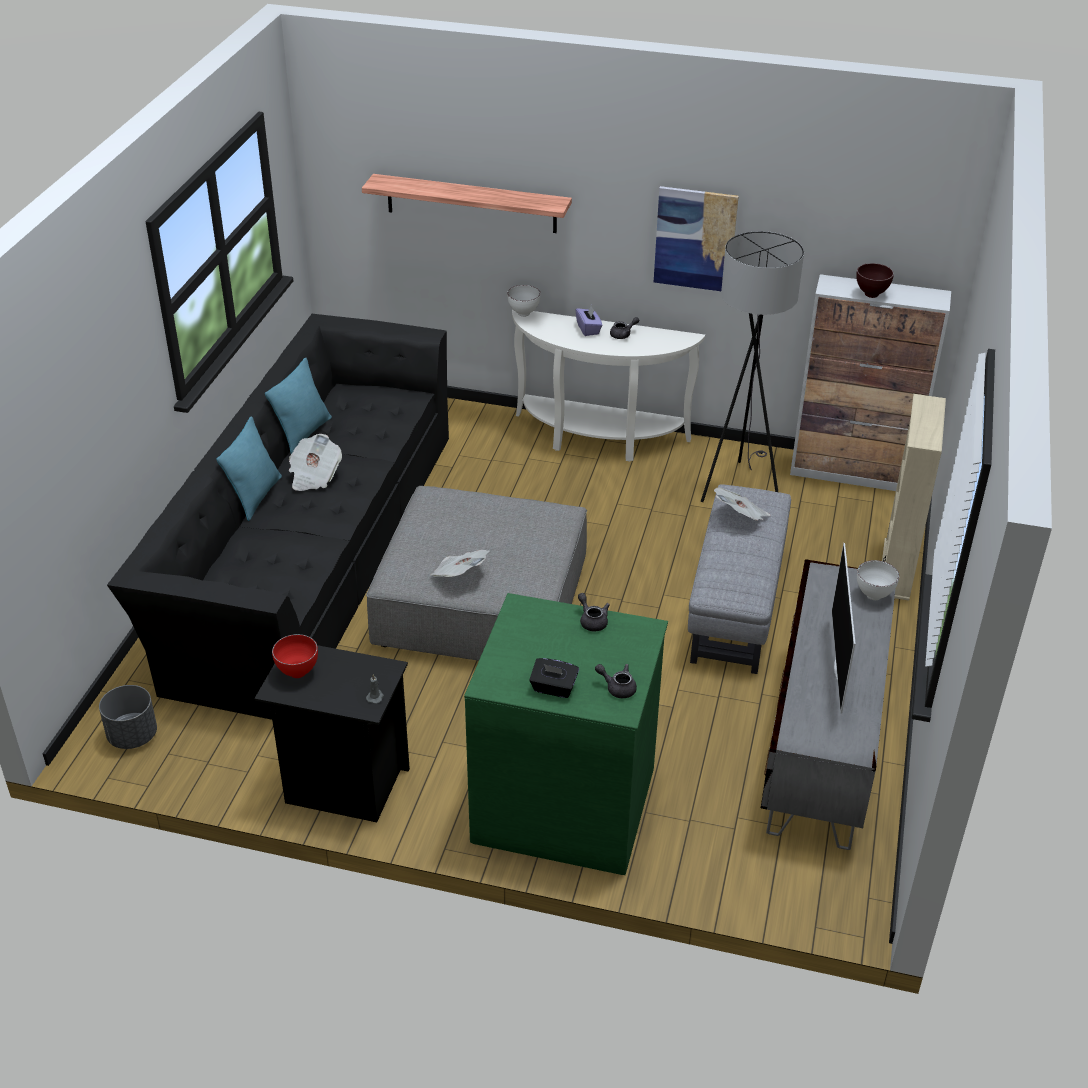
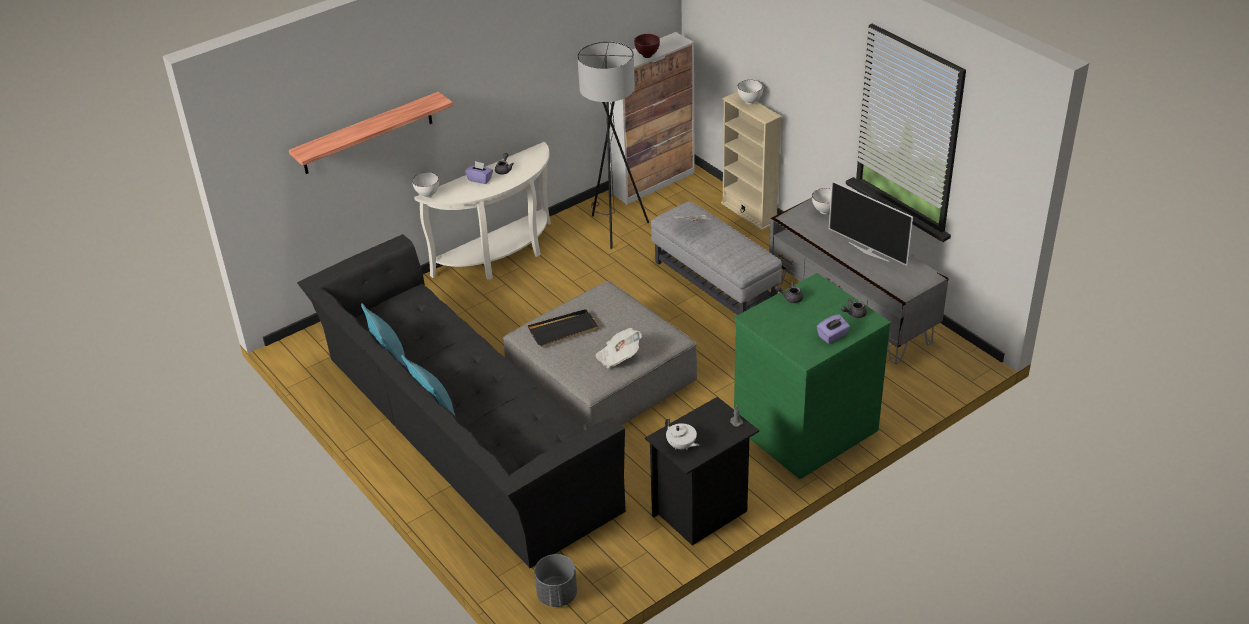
camera: 50 degrees left, 0 degrees up
(296, 673) = (681, 446): red bowl -> white teapot
(314, 476) = (451, 373): newspaper -> none
(463, 517) = (564, 330): none -> black tray
(553, 688) = (832, 336): black tissue box -> purple tissue box
(695, 239) = (523, 78): picture -> none
(934, 415) = (750, 102): none -> white bowl

